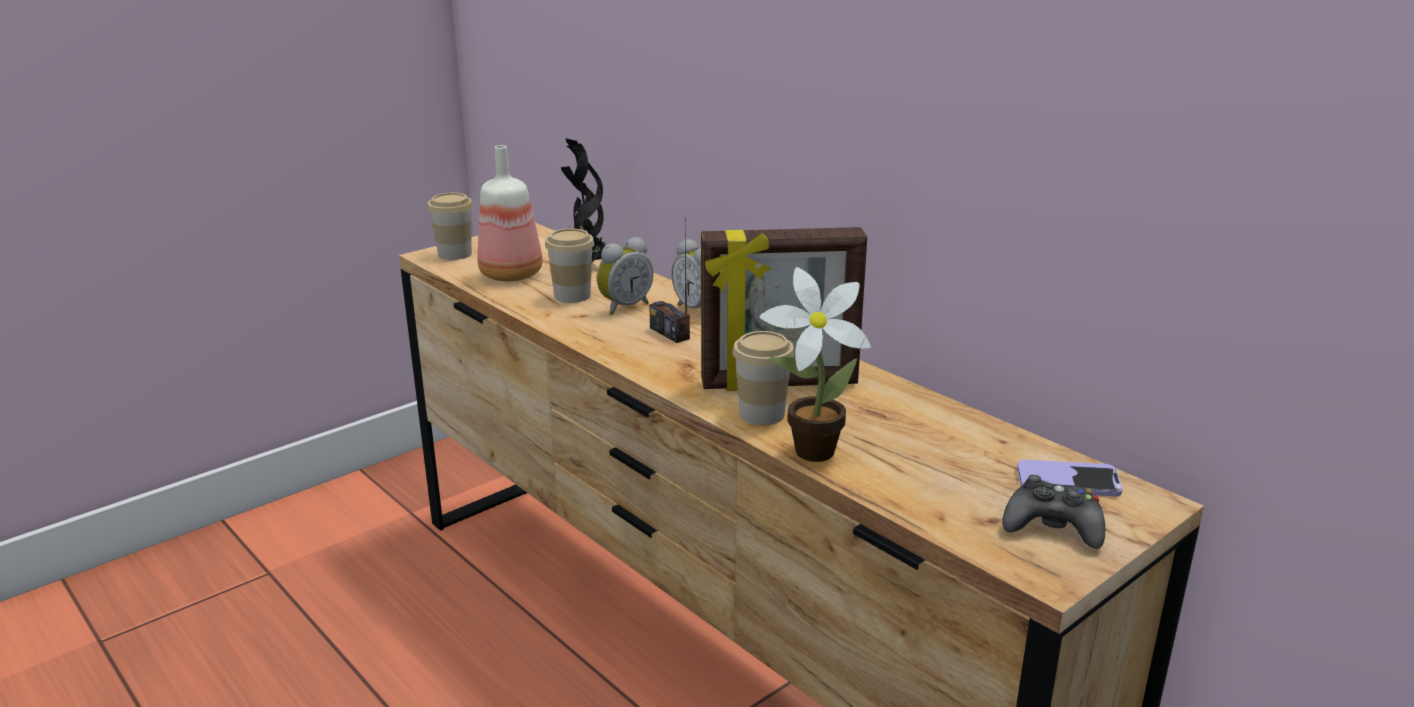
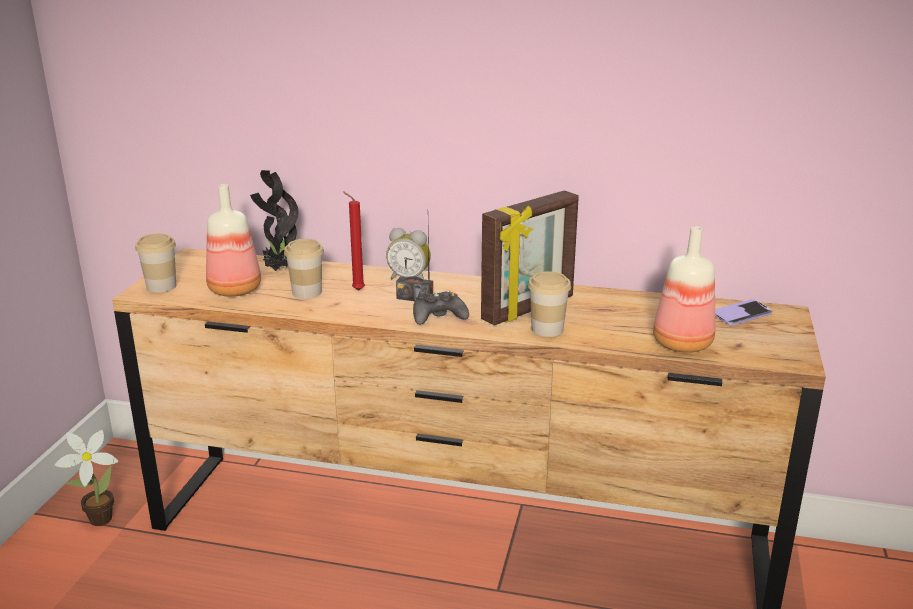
camera: 35 degrees left, 0 degrees up
(624, 307) = (356, 290): alarm clock -> red candle
(807, 451) = (603, 341): potted plant -> potted plant (97, 520)
(907, 489) = (680, 344): none -> bottle
(1053, 526) = (767, 338): black game controller -> black game controller (438, 316)

